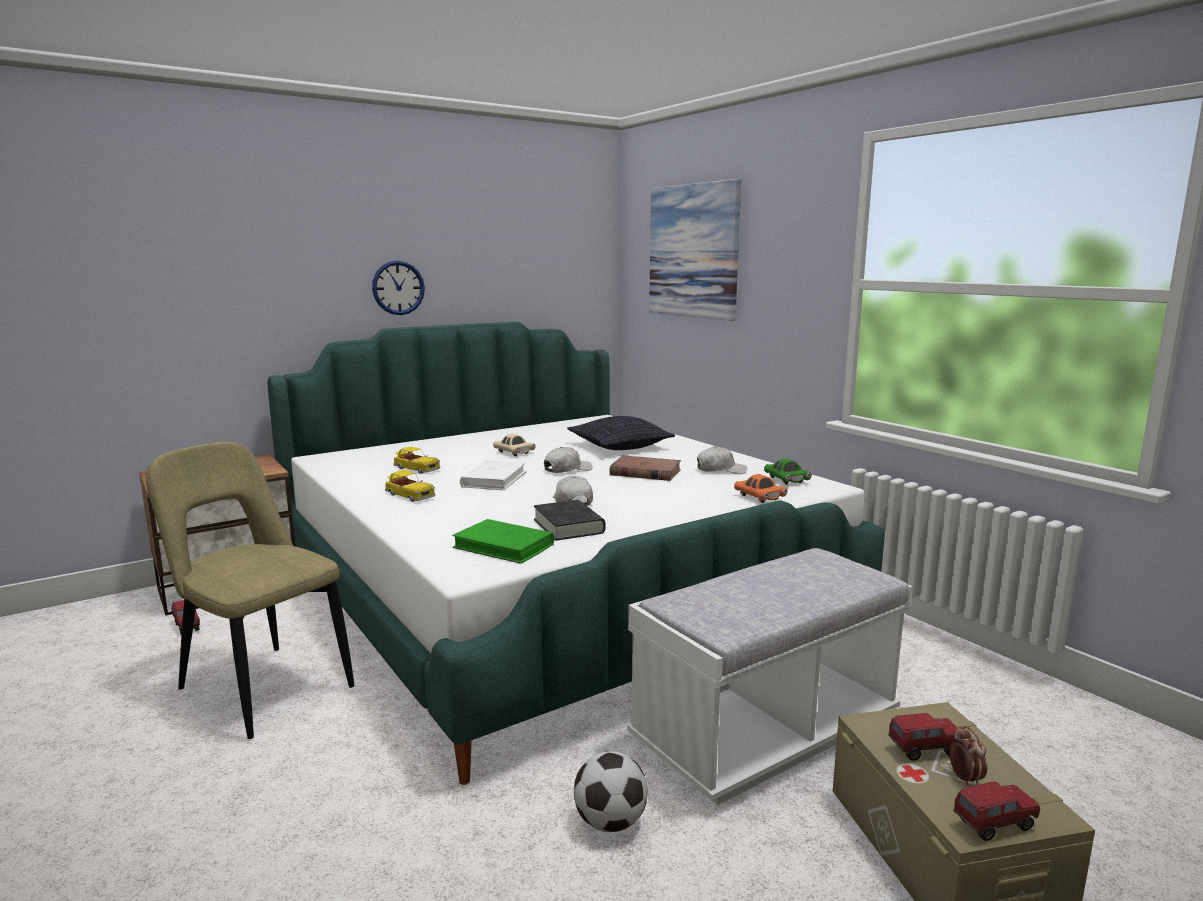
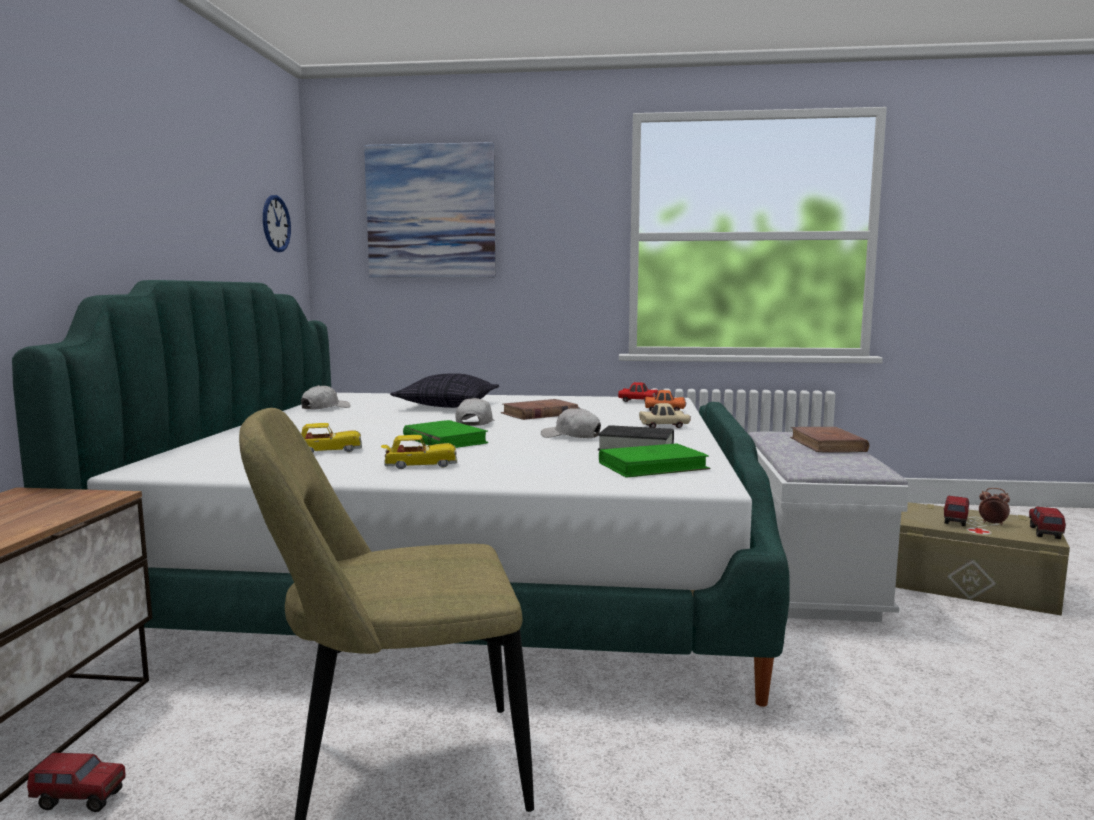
camera: 50 degrees left, 5 degrees down
(398, 288) = (143, 224): wall clock -> wall clock (276, 223)
(494, 479) = (444, 440): white book -> green book
(513, 453) = (374, 424): beige toy car -> beige toy car (663, 426)
(610, 822) = (876, 663): football -> none
(720, 470) = (580, 404): white cap -> white cap (325, 408)
(786, 480) = (638, 401): green toy car -> red toy car
(805, 588) = (827, 444): none -> brown book

